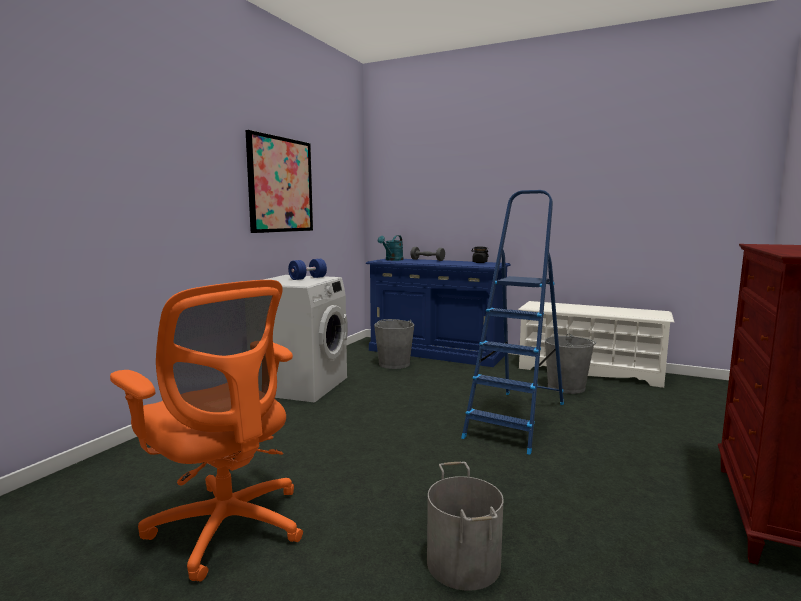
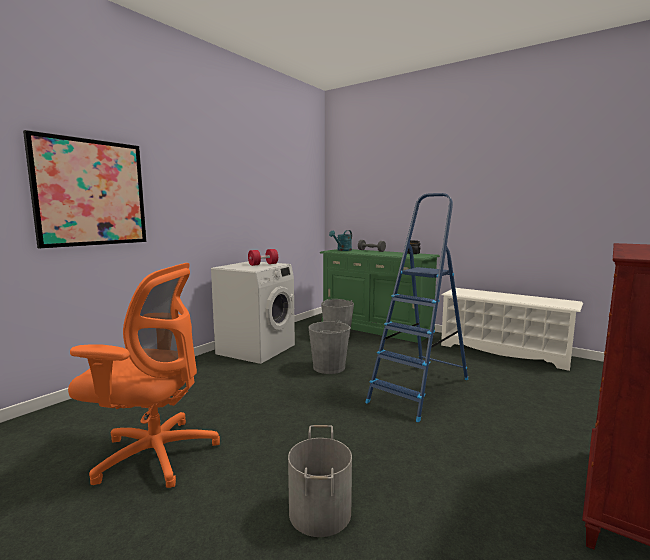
camera: 10 degrees right, 0 degrees up
(221, 523) = (148, 455): orange office chair -> orange office chair turned 45 degrees counterclockwise
(280, 185) = (247, 190): picture -> picture (91, 193)
(308, 278) = (263, 264): blue dumbbell -> red dumbbell
(436, 352) = (376, 327): blue cabinet -> green cabinet
(566, 387) = (477, 364): grey bucket -> grey bucket (329, 367)

